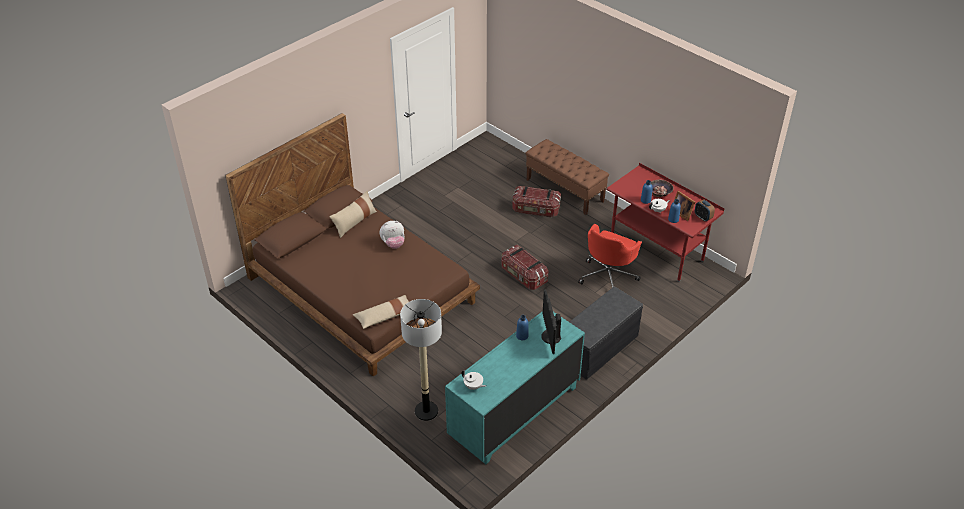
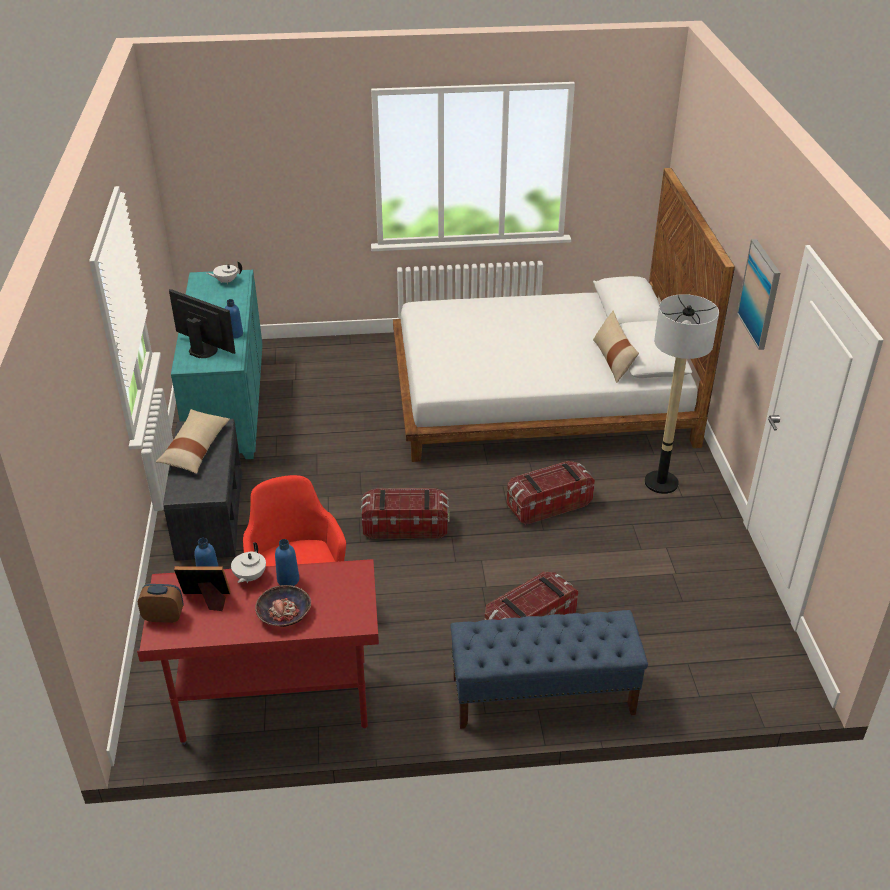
camera: 130 degrees right, 5 degrees down
(362, 289) = (538, 395): brown bed -> white bed
(363, 98) = (760, 294): none -> picture
(385, 316) = (420, 317): beige pillow -> beige pillow (195, 448)
(393, 244) = (534, 368): plush toy -> none
(426, 411) = (311, 359): floor lamp -> floor lamp (661, 482)
(454, 240) = (548, 505): none -> storage box
(565, 190) = (542, 696): brown bench -> blue bench

